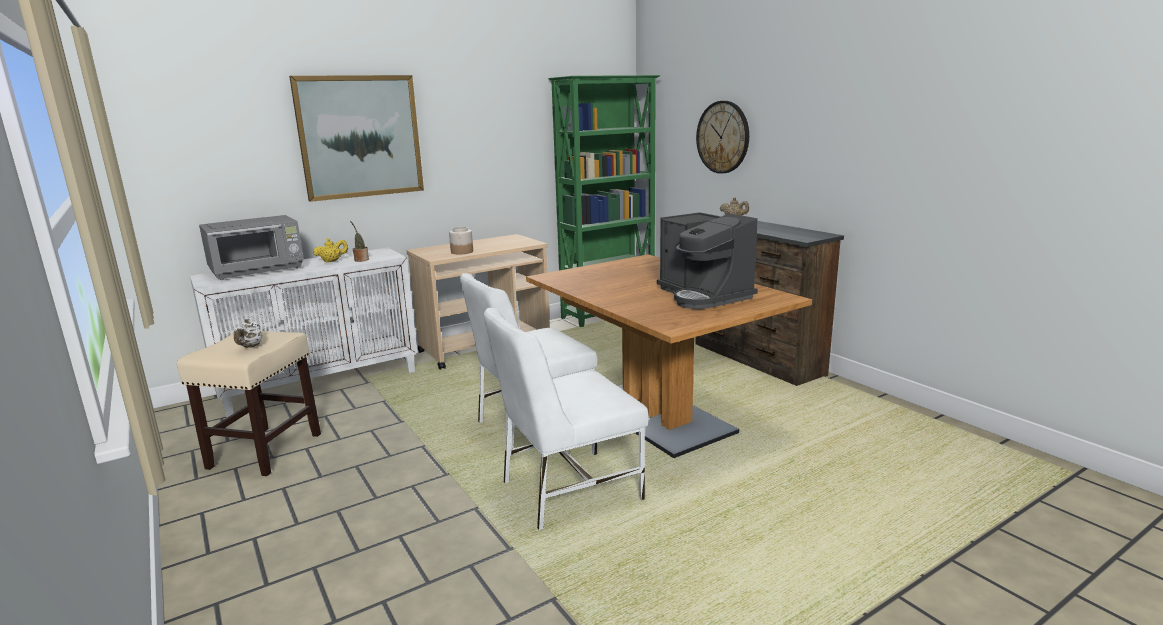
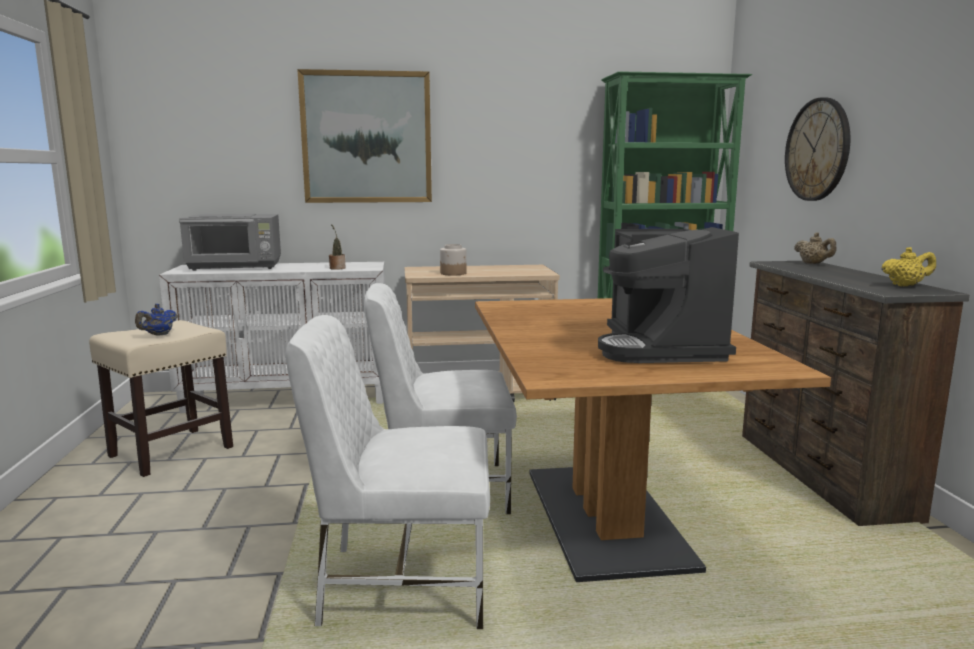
camera: 25 degrees right, 5 degrees down
(250, 347) = (159, 335): white teapot -> blue teapot
(332, 261) = (311, 266): yellow teapot -> yellow teapot (905, 286)

